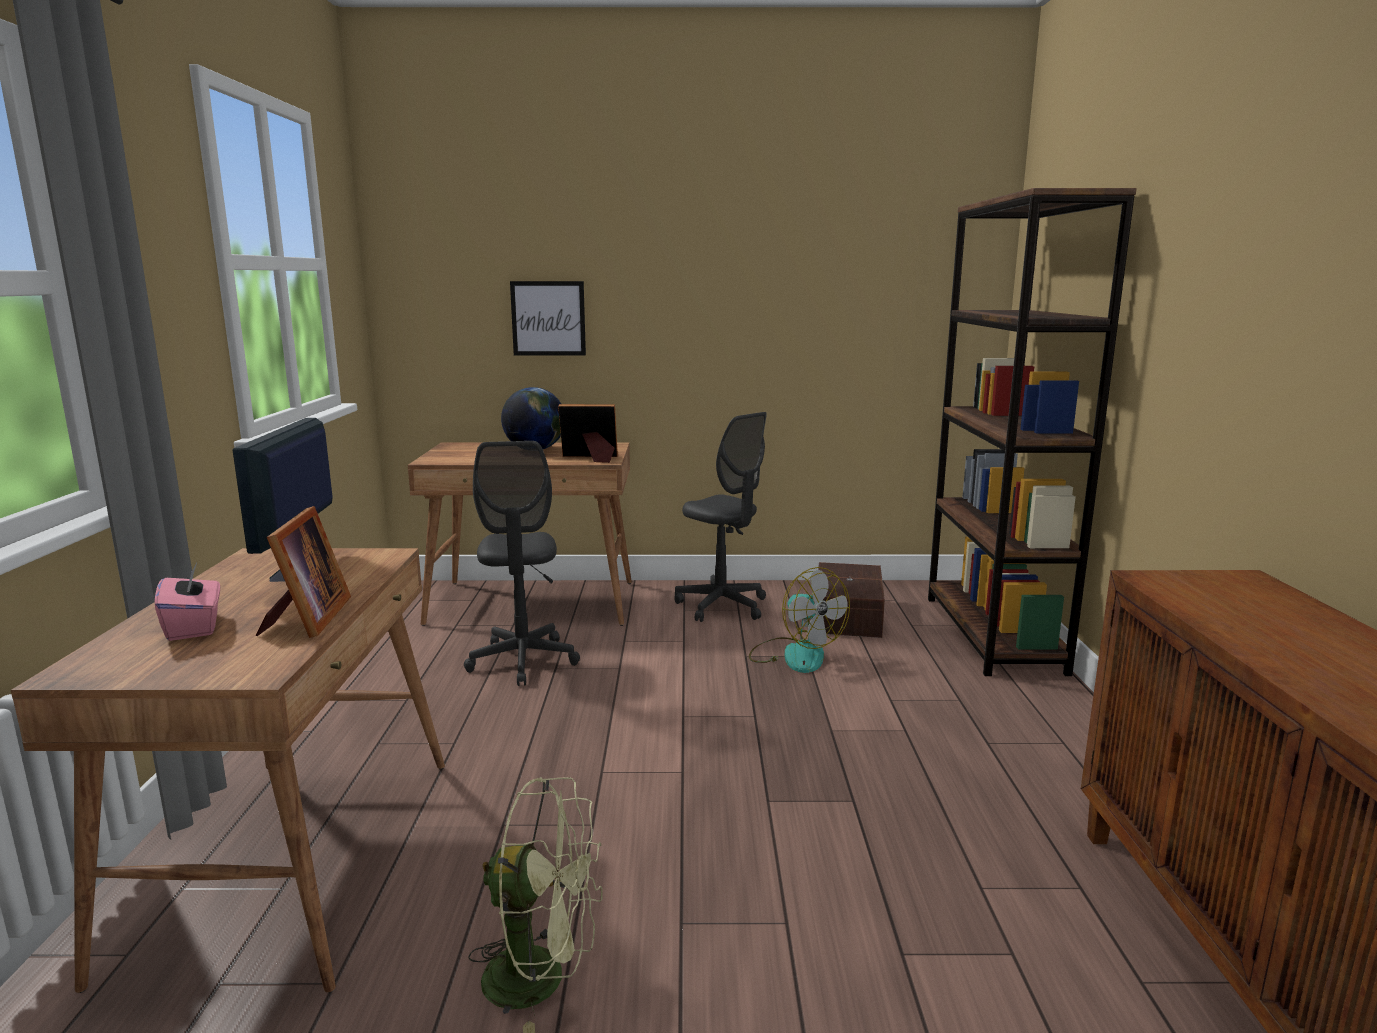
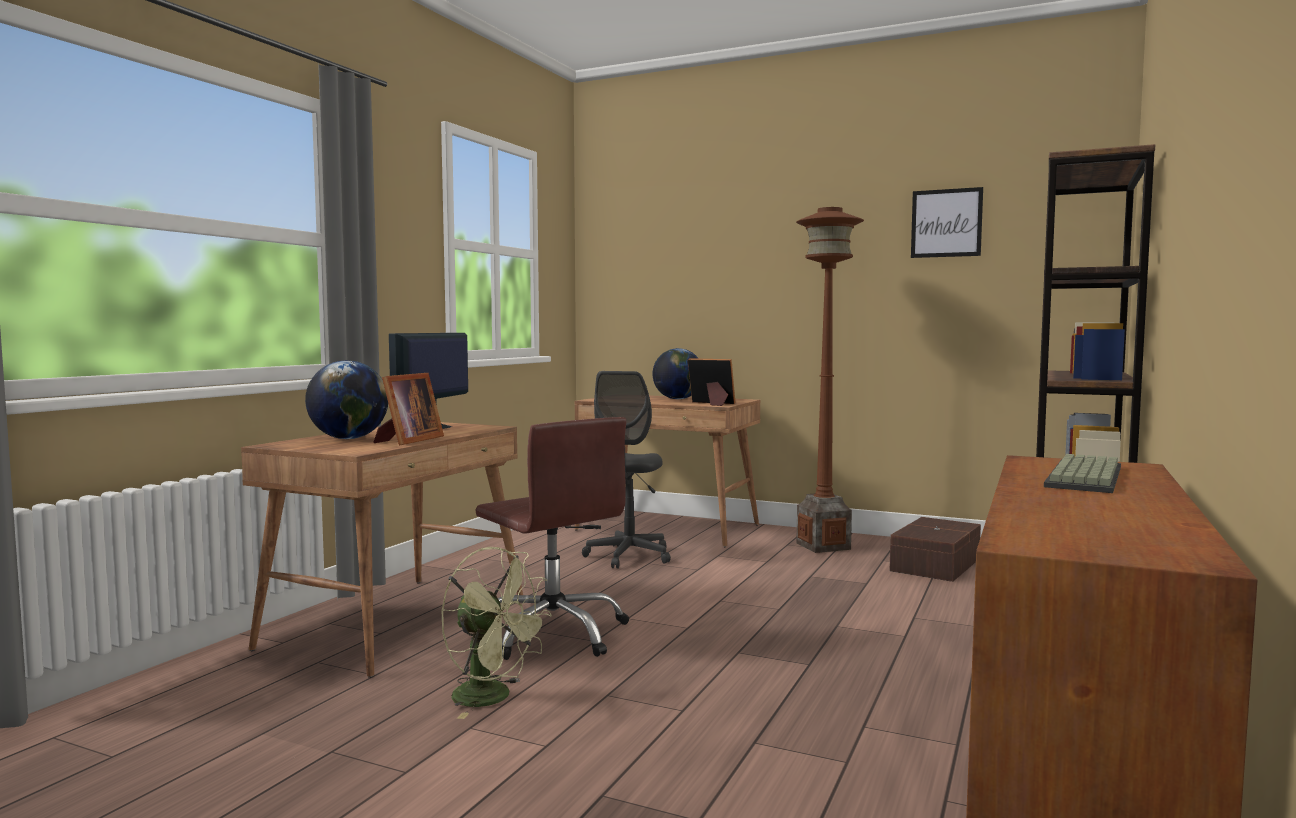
camera: 25 degrees right, 10 degrees down
(194, 627) = (348, 438): pink tissue box -> globe
(531, 824) = (554, 633): none -> brown office chair
(548, 318) = (703, 297): picture -> picture (946, 223)
(722, 606) = (823, 546): grey office chair -> brown floor lamp
(795, 654) = (856, 581): fan -> none
(1267, 616) = (1087, 477): none -> keyboard

